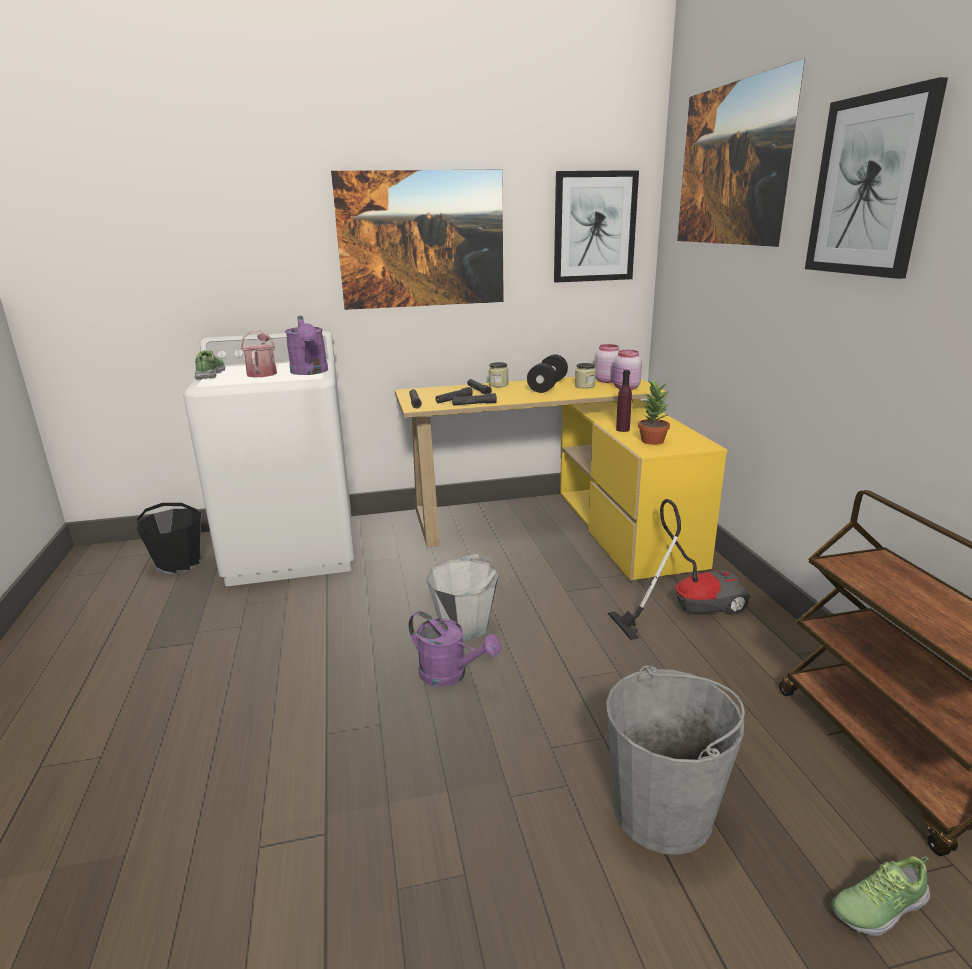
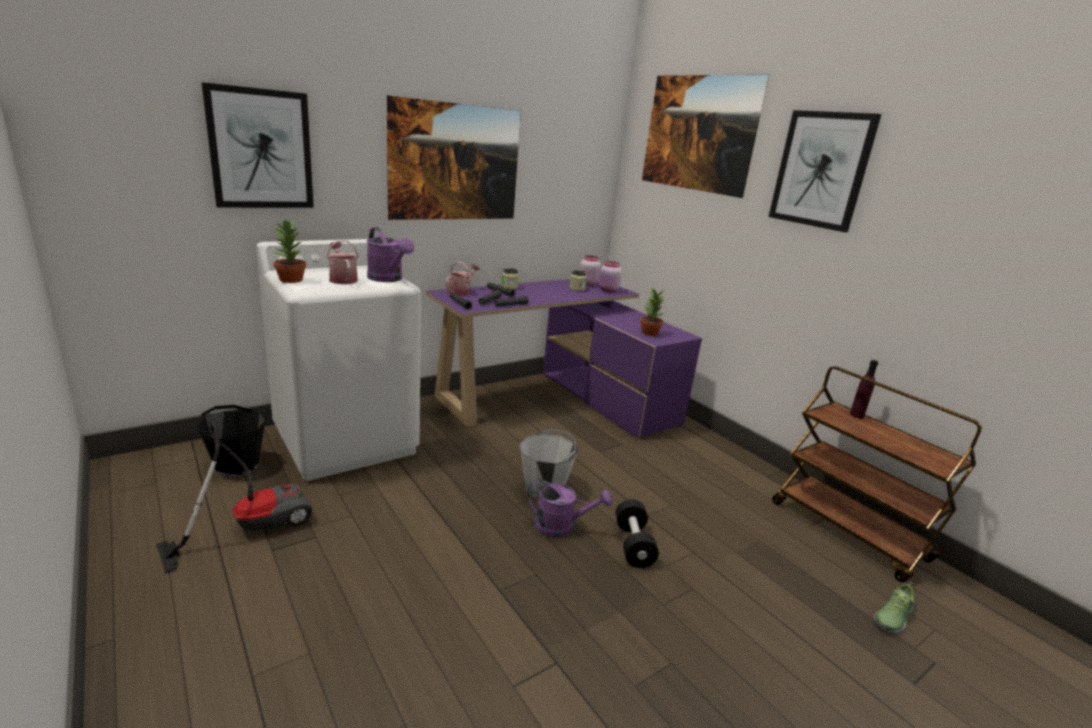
camera: 25 degrees left, 0 degrees up
(211, 374) = (290, 280): shoe -> potted plant
(432, 390) = (461, 292): none -> watering can
(547, 386) = (549, 288): black dumbbell -> black dumbbell (633, 545)
(559, 525) = (558, 399): yellow desk -> purple desk
(594, 227) = (580, 163): picture -> picture (261, 149)
(622, 429) = (621, 324): purple bottle -> purple bottle (856, 415)
(663, 811) = (758, 591): grey bucket -> none
(687, 608) = (685, 454): vacuum cleaner -> vacuum cleaner (251, 526)

